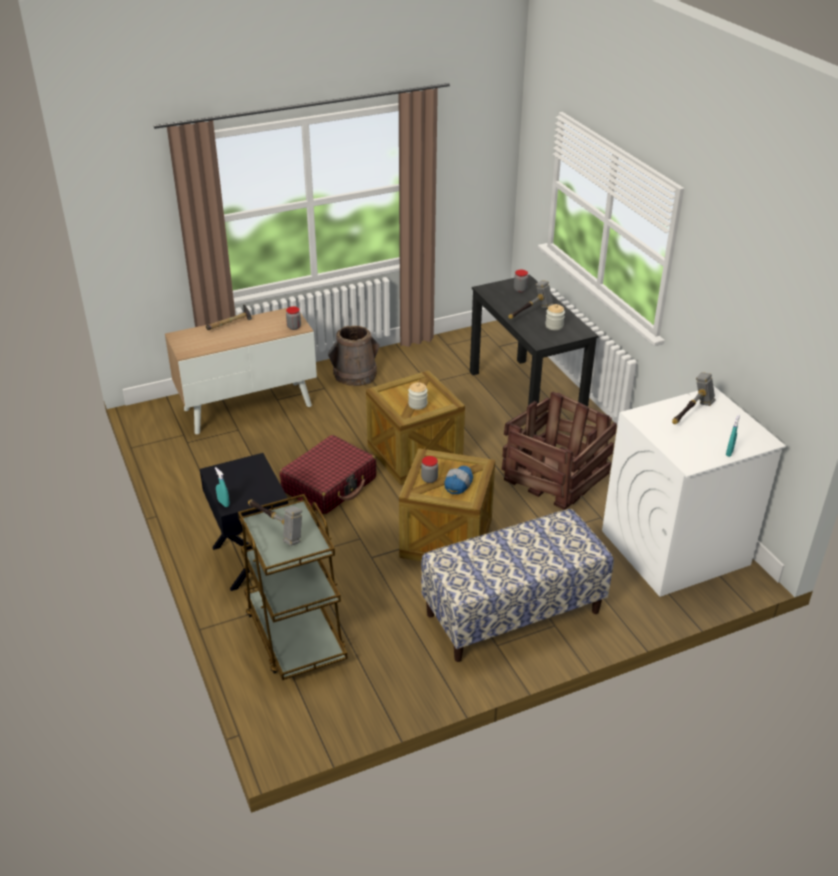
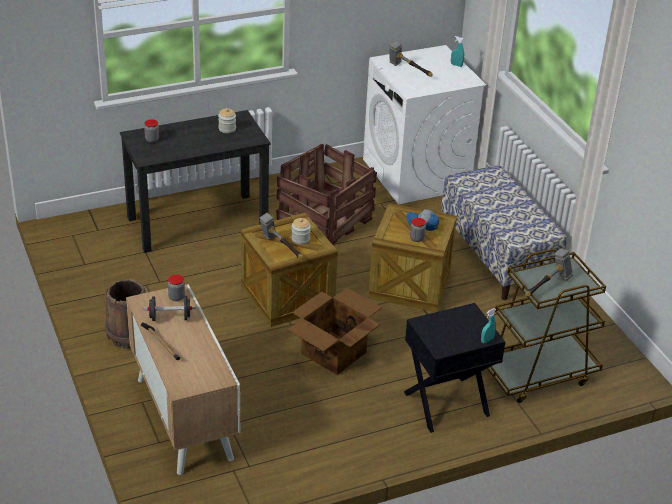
camera: 90 degrees left, 0 degrees up
(266, 326) = (170, 317): none -> black dumbbell
(329, 485) = (333, 353): red suitcase -> cardboard box
(530, 313) = (201, 139): hammer -> hammer (281, 248)

